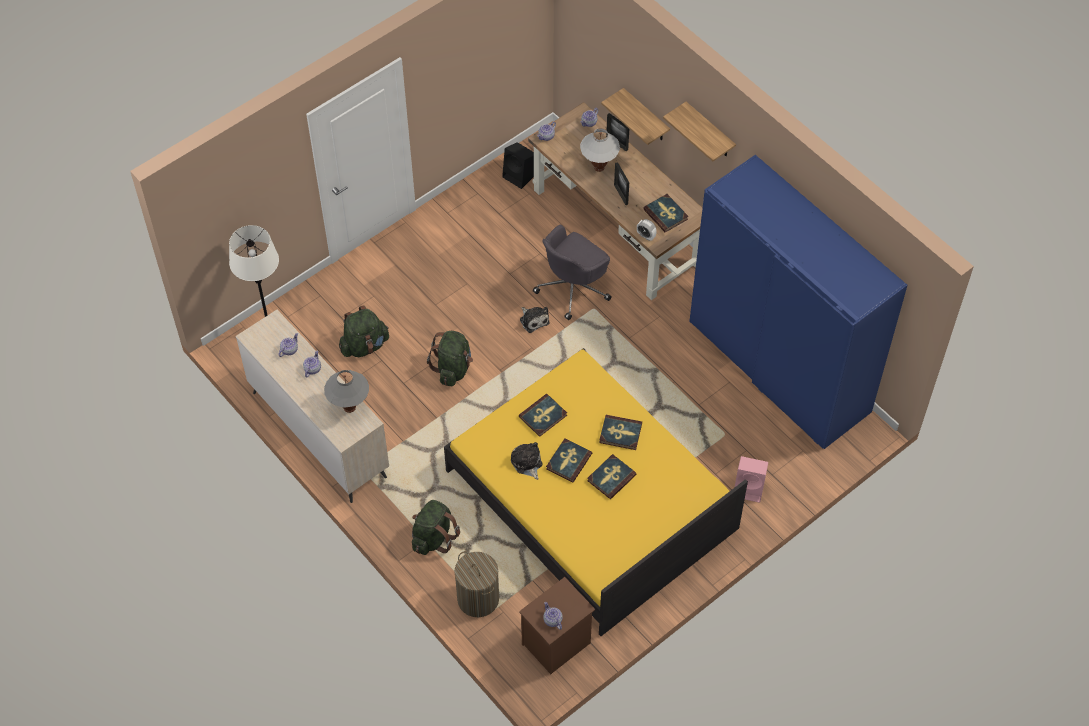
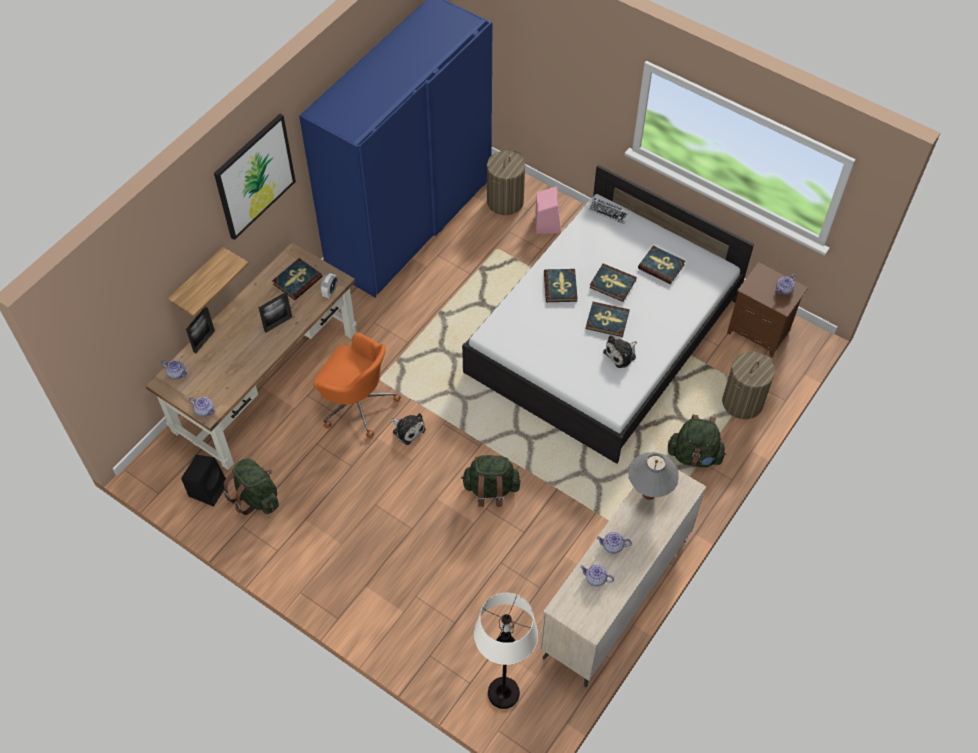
camera: 105 degrees left, 0 degrees up
(364, 345) = (486, 585): green backpack -> green backpack (256, 497)
(533, 320) = (408, 429): plush toy -> plush toy turned 90 degrees clockwise
(543, 416) = (563, 352): book -> book (661, 266)
(573, 288) = (357, 403): grey office chair -> orange office chair
(591, 499) = (603, 336): yellow bed -> white bed
(599, 167) = (243, 350): white table lamp -> none
(705, 500) = (608, 212): none -> keyboard
(709, 131) = (255, 176): shelf -> picture
(788, 456) = (505, 202): none -> laundry basket

